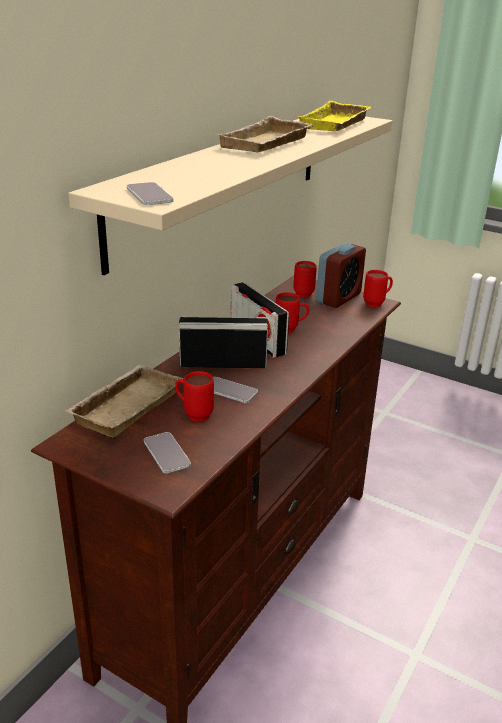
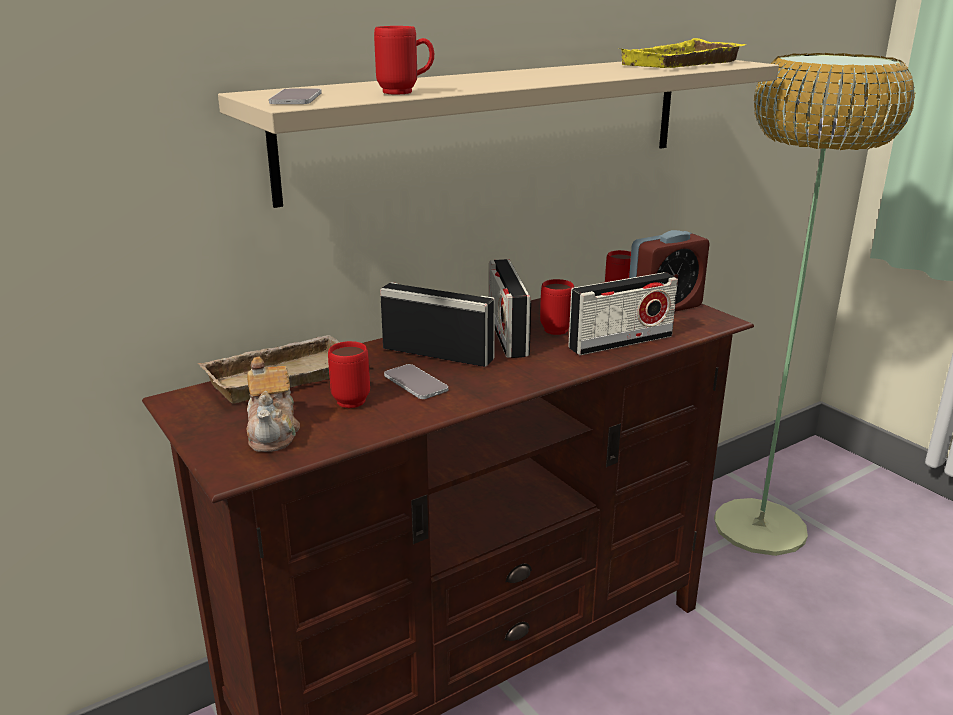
camera: 25 degrees right, 5 degrees down
(166, 453) = (273, 432): phone -> teapot
(267, 143) = (546, 73): beige tray -> none
(334, 331) = (620, 342): none -> radio
(373, 429) = (760, 527): none -> floor lamp
(377, 303) = (714, 320): red mug -> red mug (406, 93)

